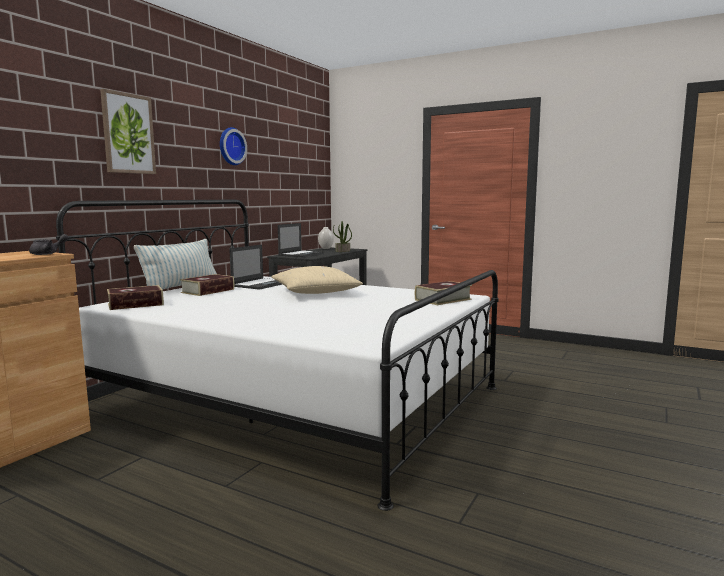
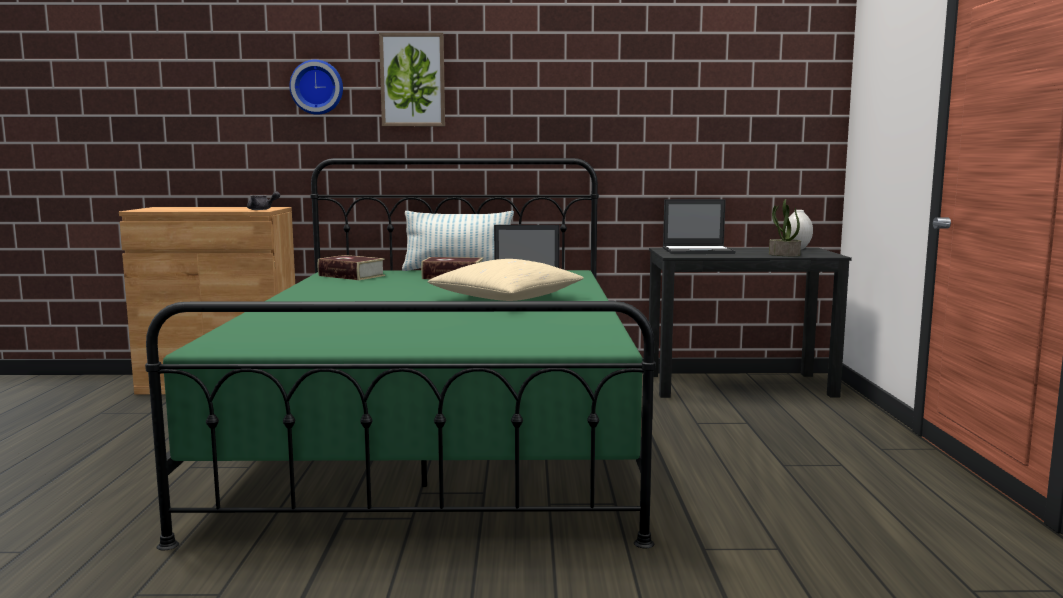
camera: 60 degrees right, 0 degrees up
(230, 146) = (583, 81): wall clock -> wall clock (317, 87)
(294, 398) = (438, 437): white bed -> green bed
(443, 299) = (549, 340): book -> none

